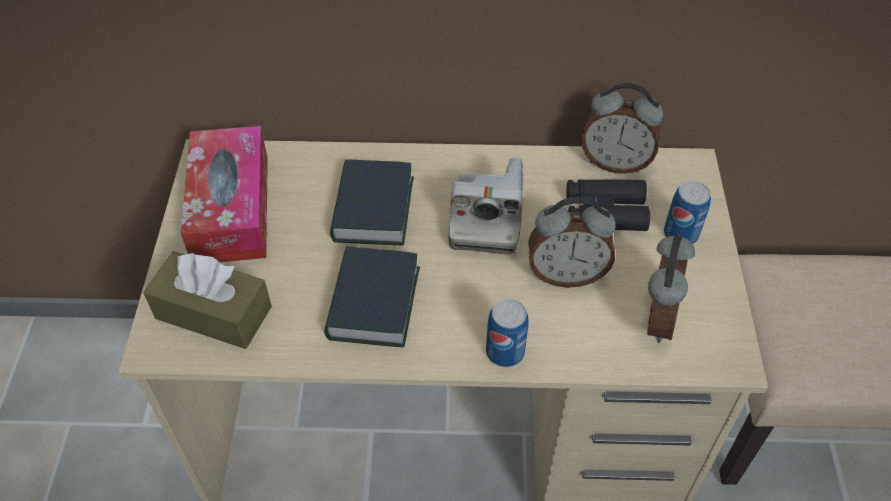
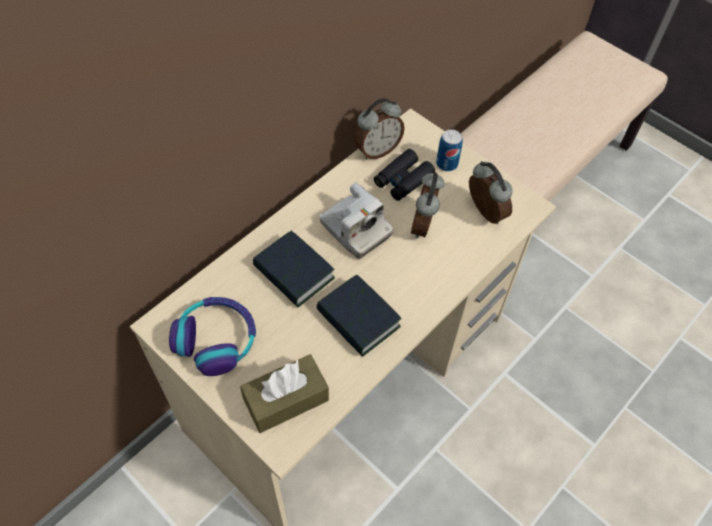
camera: 50 degrees left, 5 degrees up
(231, 208) = (216, 340): tissue box -> headphones
(505, 352) = (444, 286): can -> none
(566, 274) = (424, 226): alarm clock -> alarm clock turned 150 degrees clockwise

